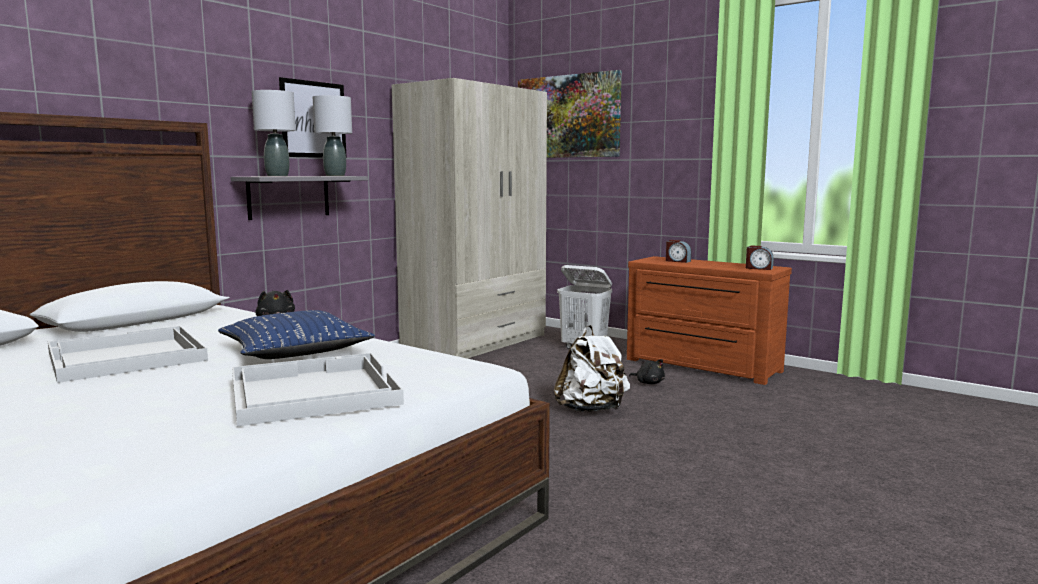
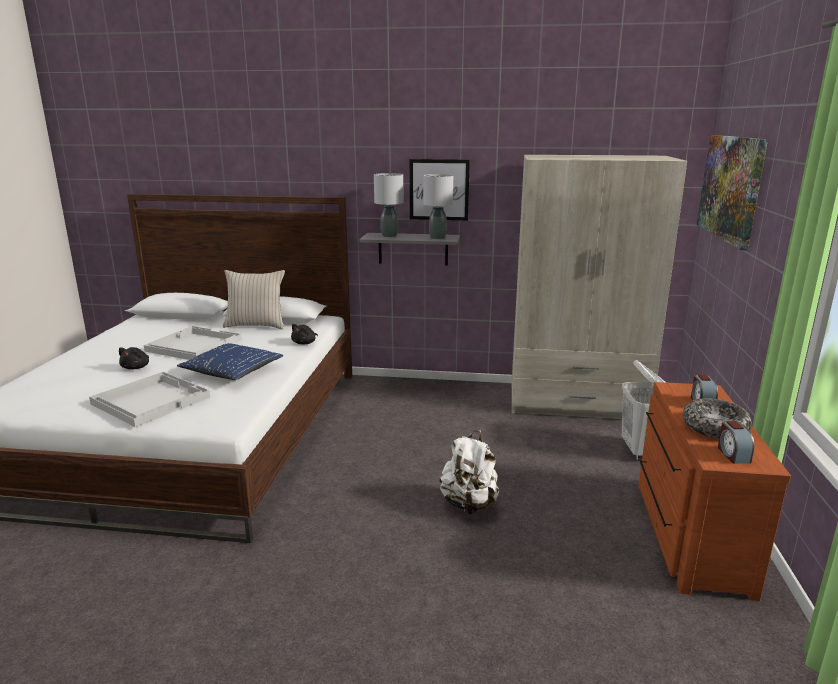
camera: 60 degrees right, 10 degrees up
(134, 328) = (256, 325): none -> beige pillow
(648, 383) = (581, 514): black plush toy -> black plush toy (136, 367)
(718, 265) = (715, 427): none -> bowl

